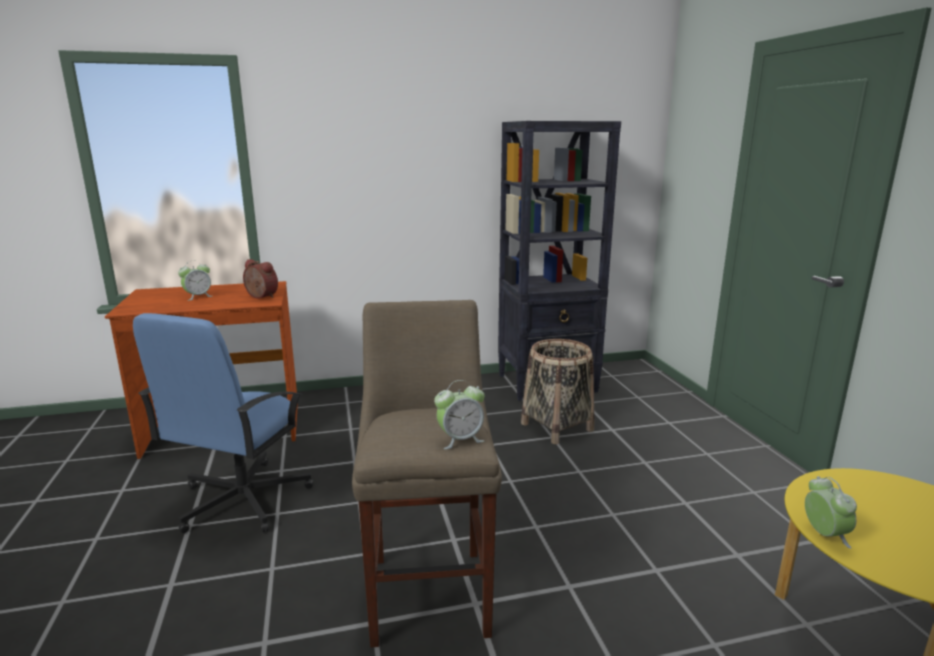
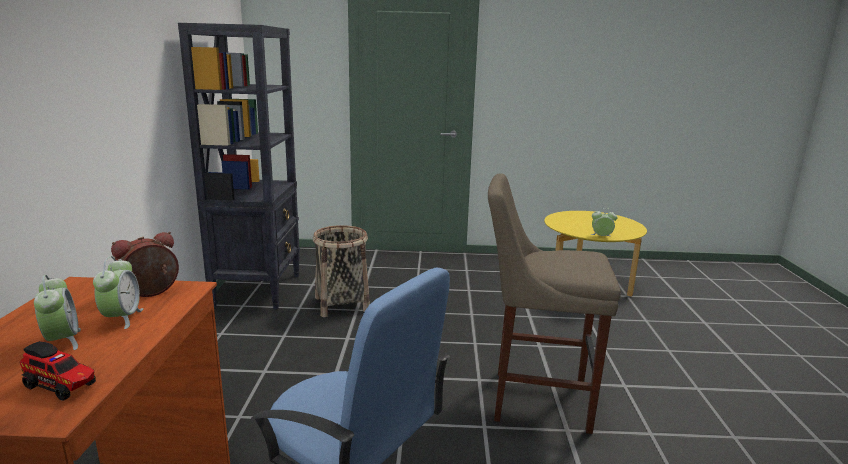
camera: 75 degrees left, 0 degrees up
(149, 306) = (62, 386): none -> toy truck
(460, 439) = (587, 254): alarm clock -> alarm clock (122, 318)

